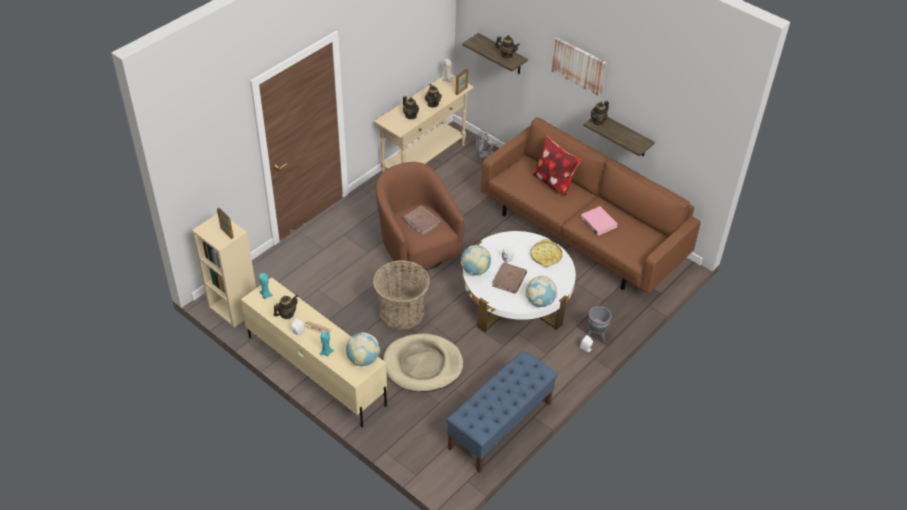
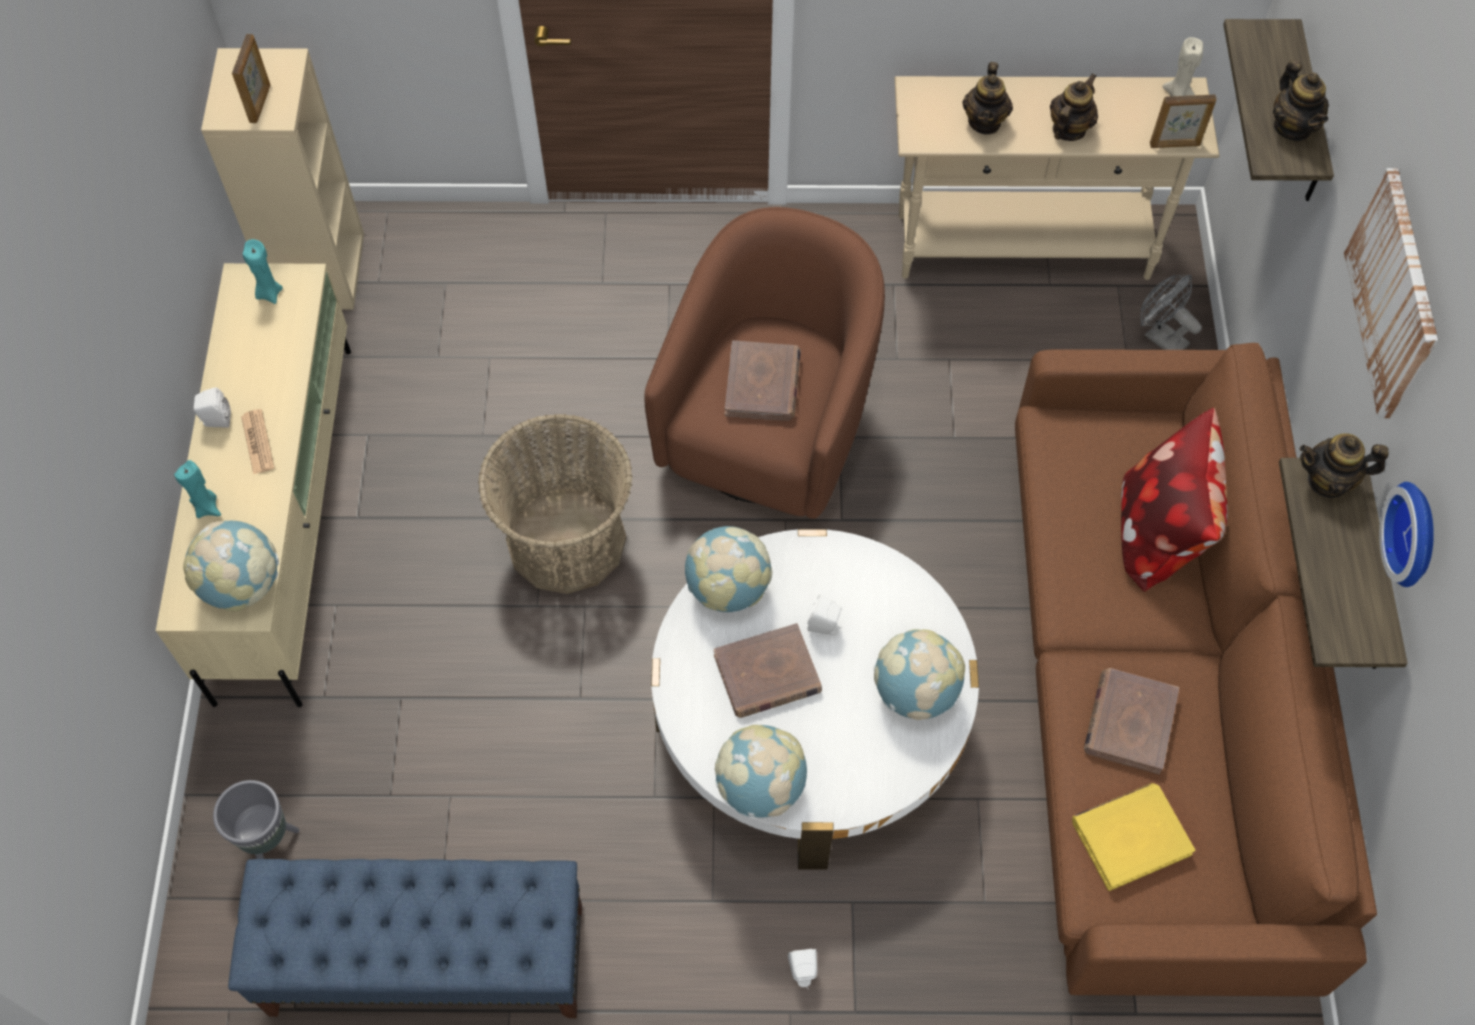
camera: 50 degrees right, 15 degrees up
(287, 314) = (250, 364): teapot -> none
(423, 365) = (461, 688): beige dog bed -> none
(546, 255) = (915, 692): yellow tray -> globe
(596, 336) = (859, 967): grey planter -> grey planter (269, 842)
(598, 222) = (1129, 722): pink book -> brown book
(627, 243) = (1130, 837): none -> yellow book
(633, 110) = (1416, 534): none -> wall clock

